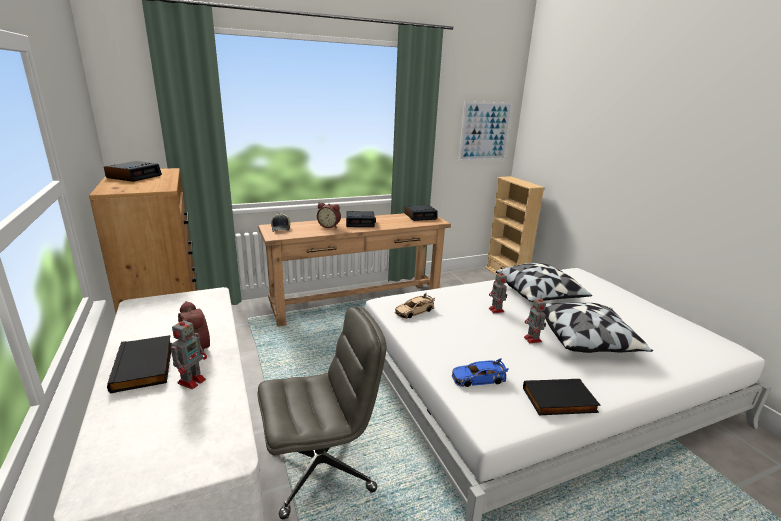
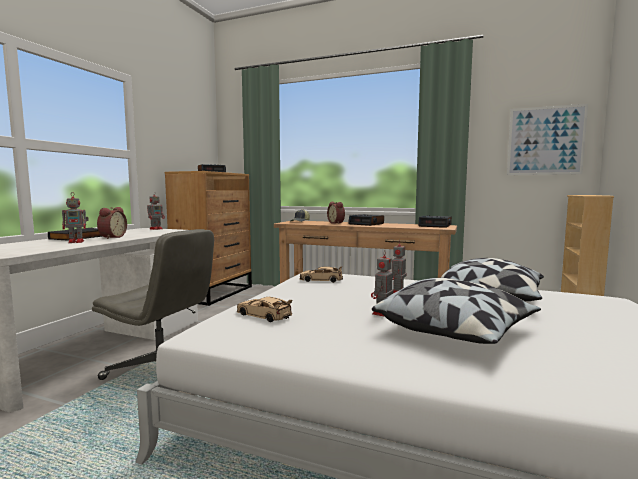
camera: 45 degrees right, 15 degrees down
(162, 299) = (156, 229): none -> toy robot
(478, 379) = (263, 315): blue toy car -> beige toy car
(559, 401) = (292, 347): black book -> none

